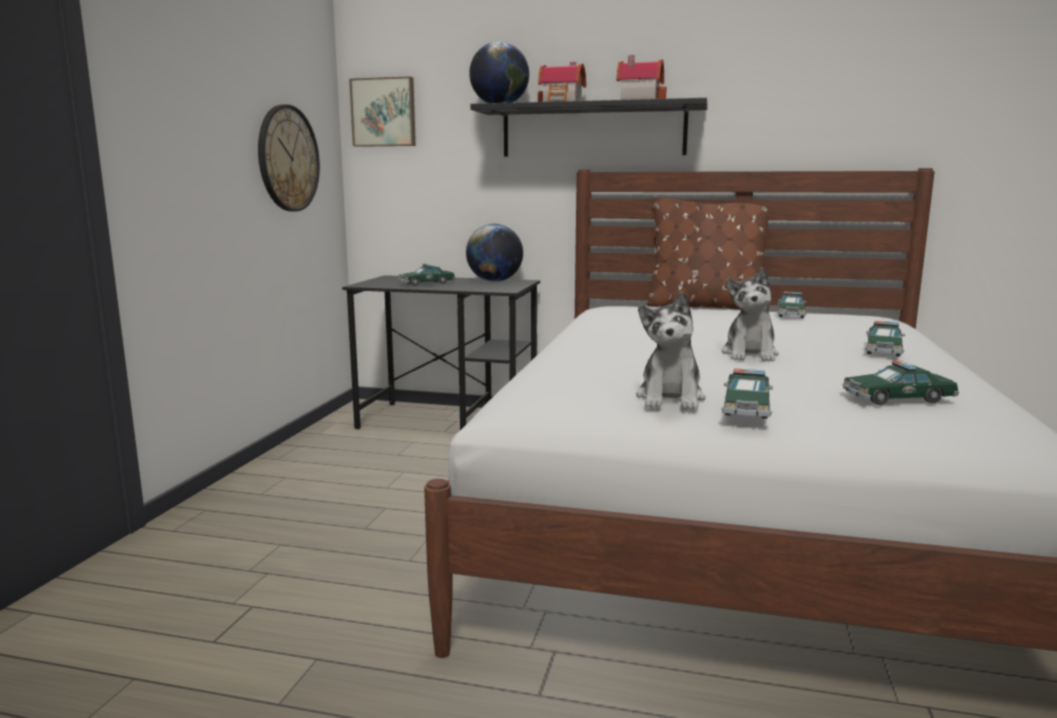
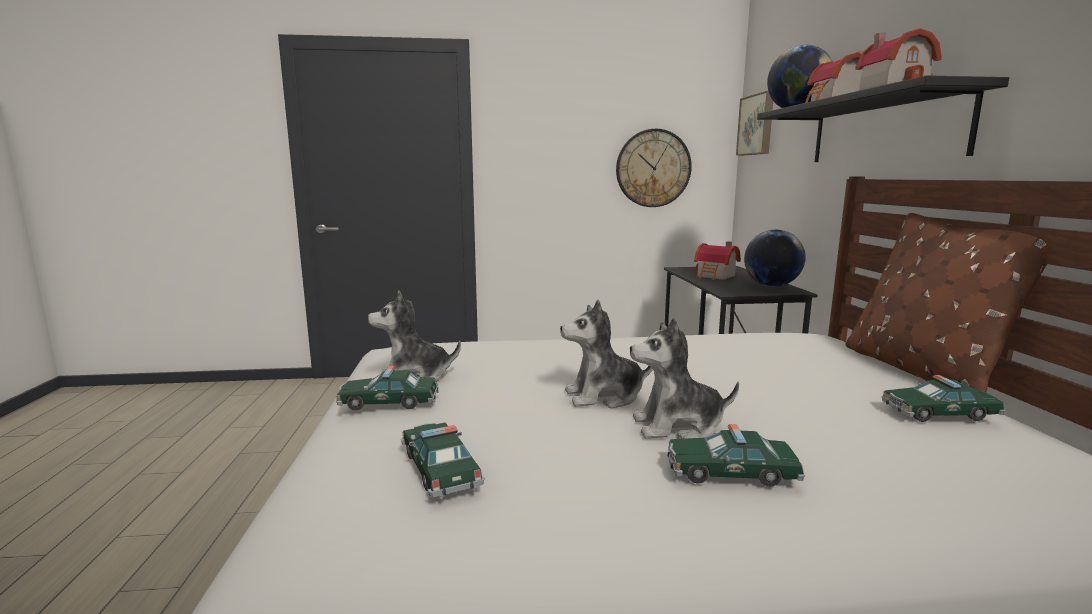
camera: 70 degrees right, 0 degrees up
(426, 283) = (716, 276): toy car -> toy house
(814, 348) = (678, 427): none -> plush toy

